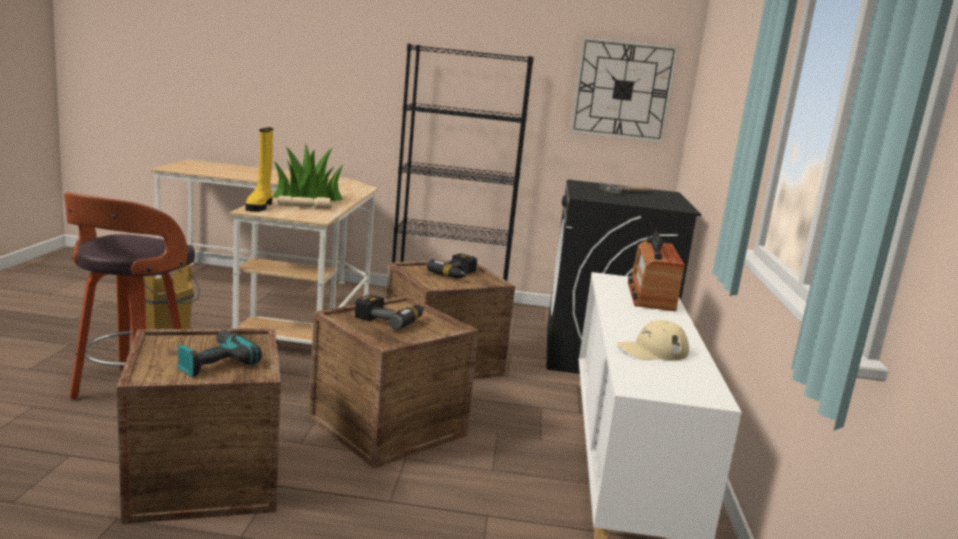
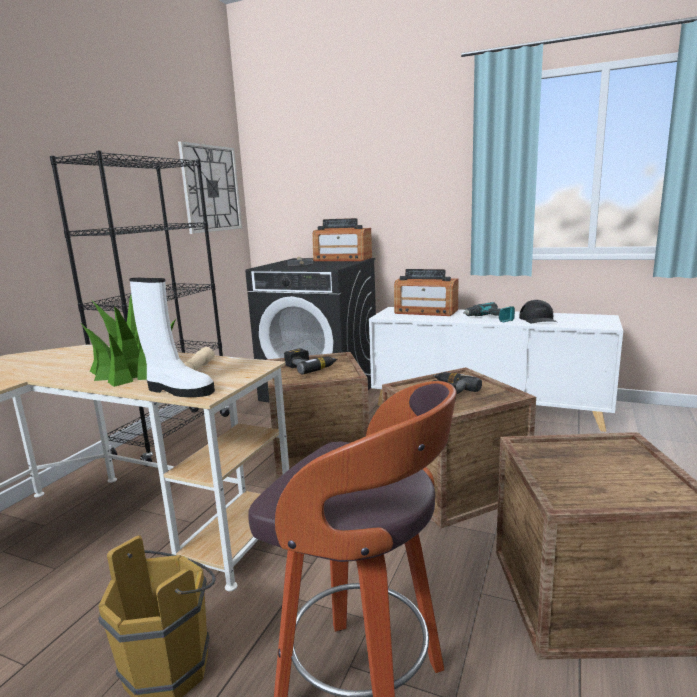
camera: 70 degrees left, 0 degrees up
(214, 362) = (608, 465): power drill -> power drill (489, 319)
(260, 206) = (178, 390): yellow boot -> white boot
(652, 350) = (538, 319): beige cap -> black cap
(672, 203) = (342, 259): none -> radio

